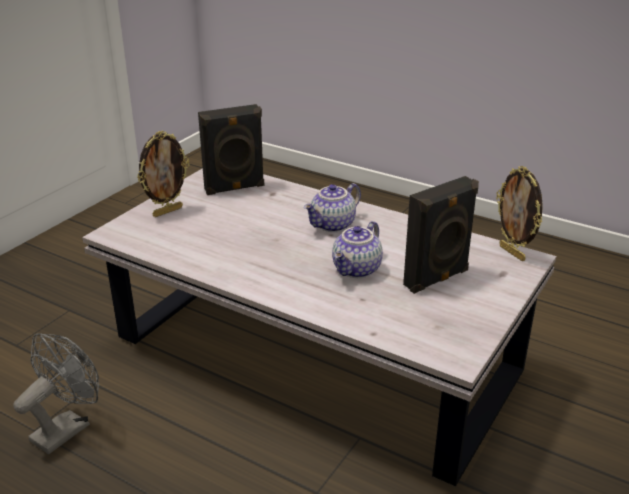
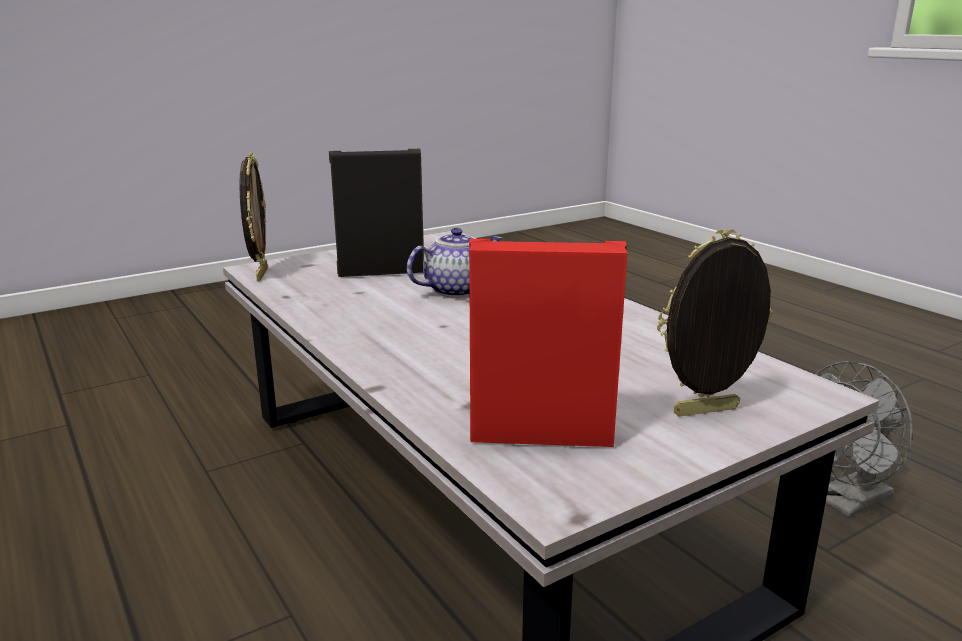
camera: 155 degrees left, 10 degrees down
(234, 188) = (541, 434): black speaker -> red speaker
(333, 225) = (424, 335): teapot -> none

